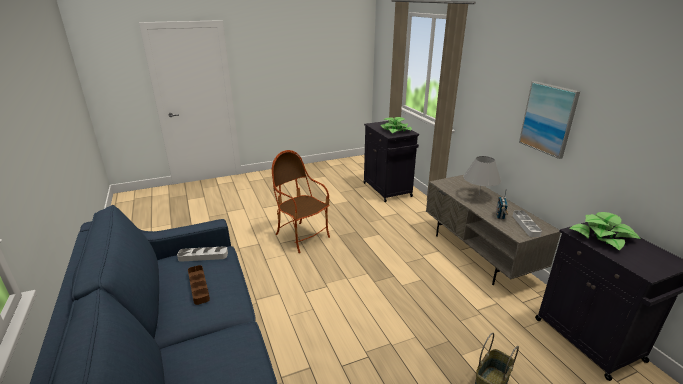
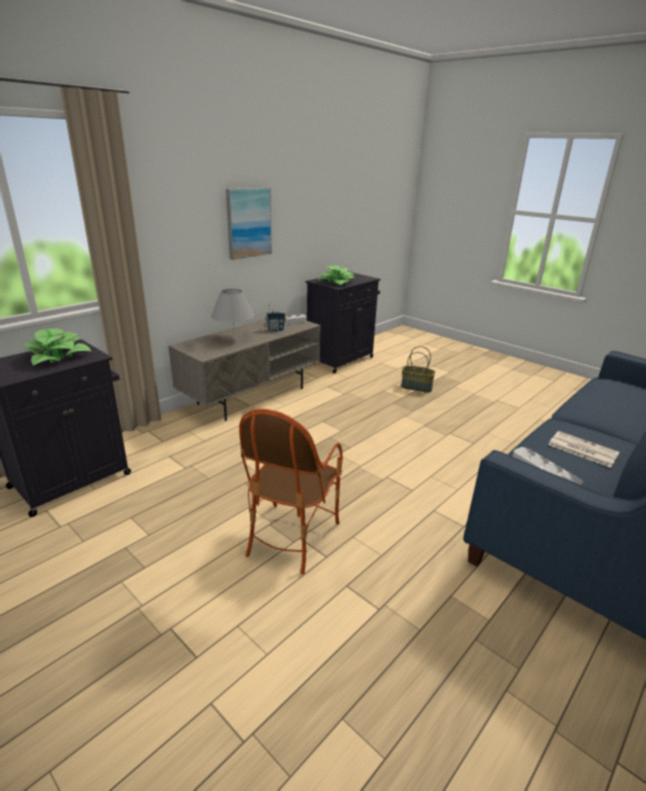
camera: 115 degrees left, 0 degrees up
(198, 286) = (581, 449): brown tray -> newspaper

